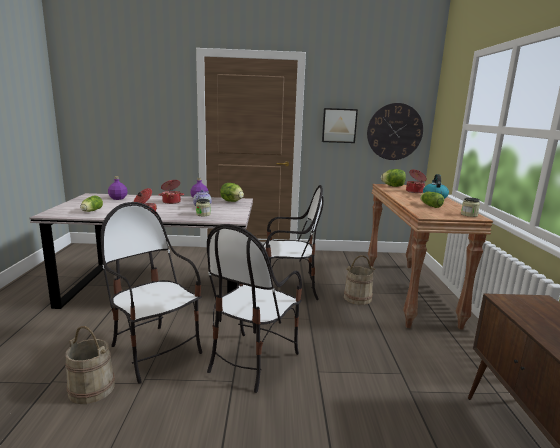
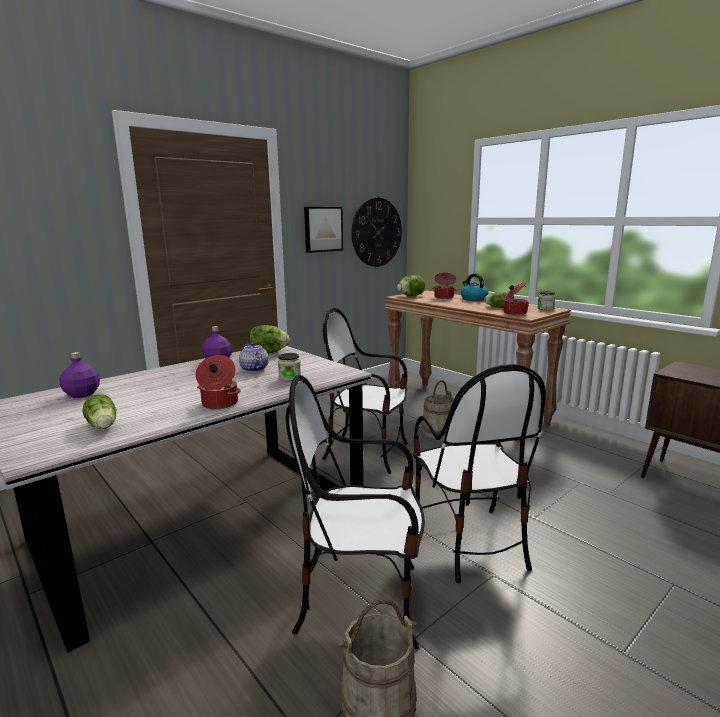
camera: 40 degrees left, 0 degrees up
(171, 202) = (190, 375): cooking pot -> cooking pot (514, 313)
(288, 290) = (367, 452): chair -> chair turned 120 degrees counterclockwise

